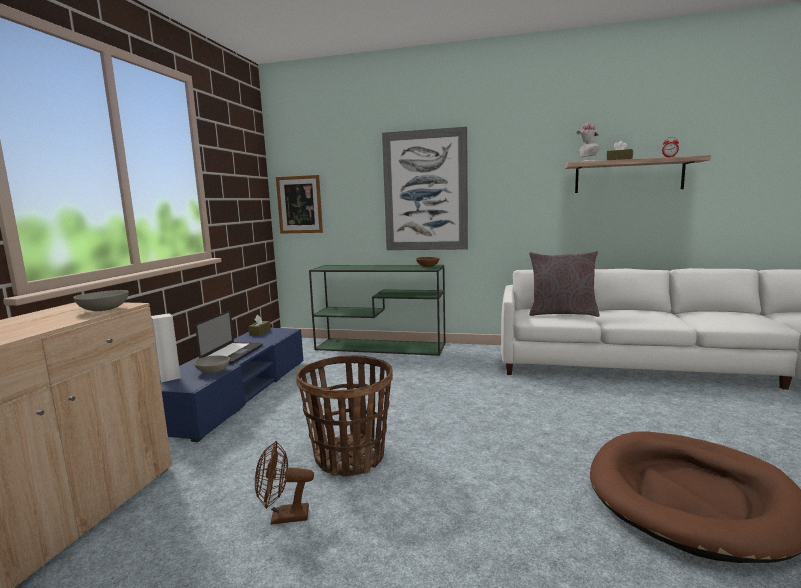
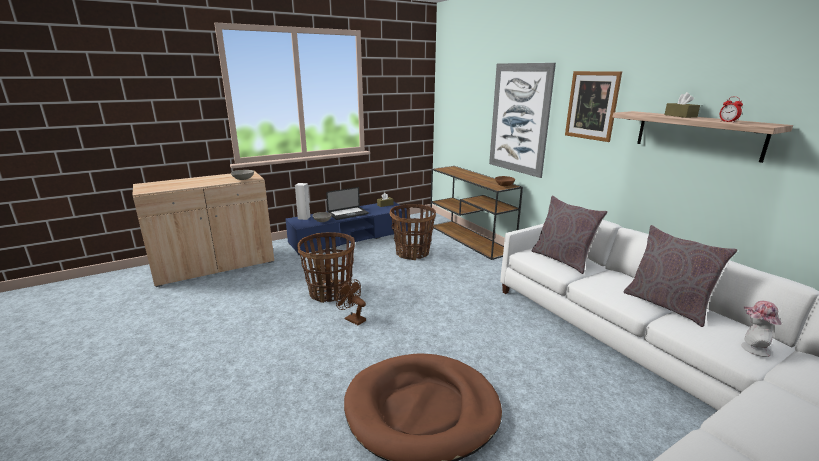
camera: 45 degrees right, 10 degrees up
(283, 517) = (268, 301): brown fan -> brown fan (352, 319)
(299, 204) = (447, 116): picture -> picture (592, 105)
(353, 378) = (412, 253): none -> basket
(381, 346) = (470, 239): green console table -> brown console table
(586, 161) = (640, 113): hat -> hat (751, 348)
(680, 315) = (667, 305): none -> grey pillow

